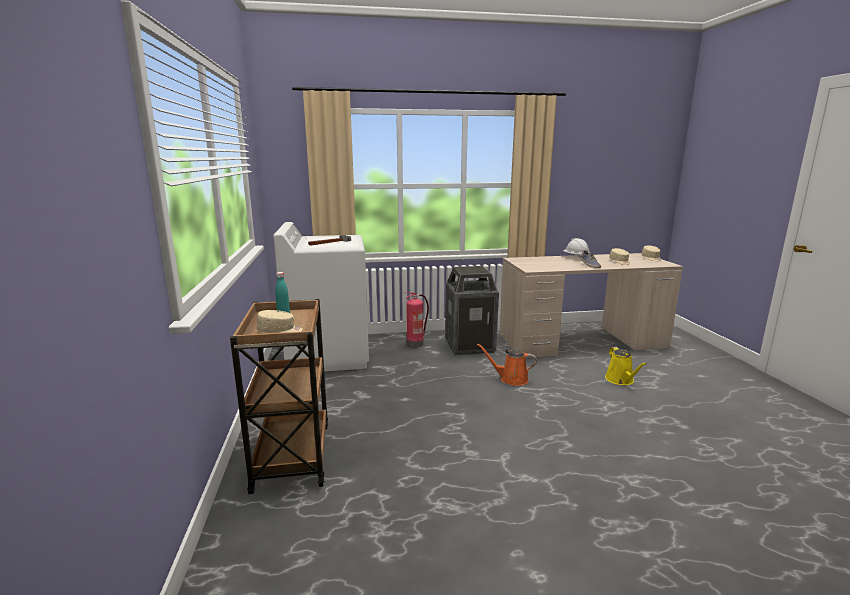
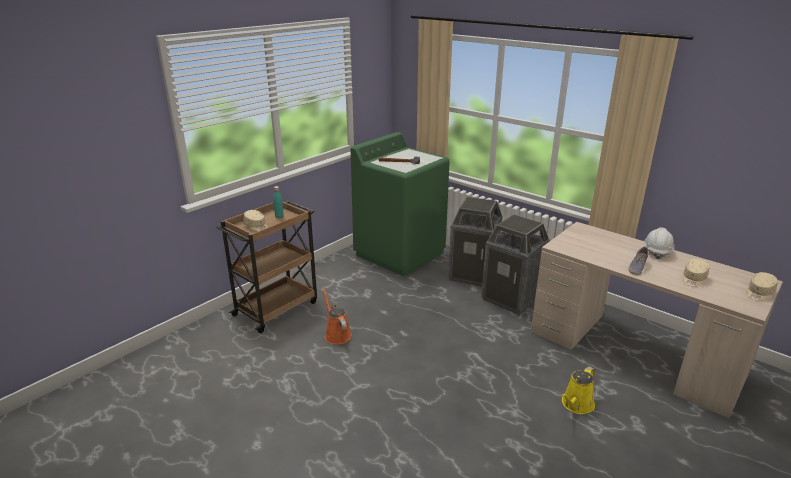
camera: 50 degrees right, 10 degrees up
(328, 355) = (400, 253): white washing machine -> green washing machine
(415, 344) = (473, 274): fire extinguisher -> trash can
(511, 379) = (481, 343): orange watering can -> orange watering can (336, 334)

